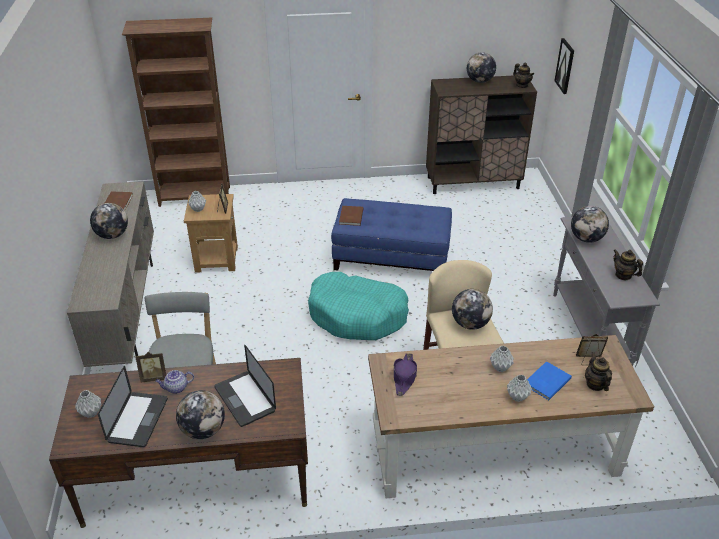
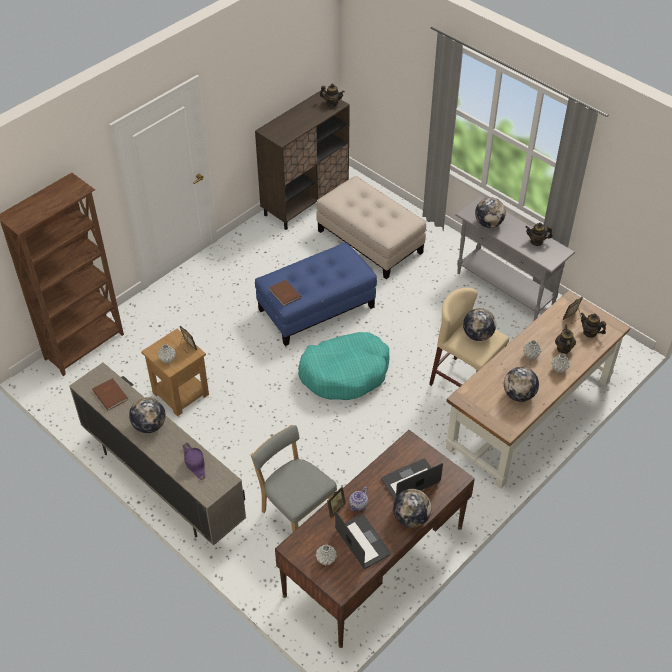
camera: 40 degrees left, 10 degrees up
(245, 399) = (410, 481): laptop -> laptop turned 135 degrees clockwise
(404, 377) = (485, 399): purple hat -> purple hat (194, 463)
(479, 81) = (295, 114): globe -> globe (519, 395)
(497, 233) = (370, 241): none -> beige ottoman
(546, 381) = (563, 348): blue book -> teapot
(565, 66) = (359, 71): picture -> none

